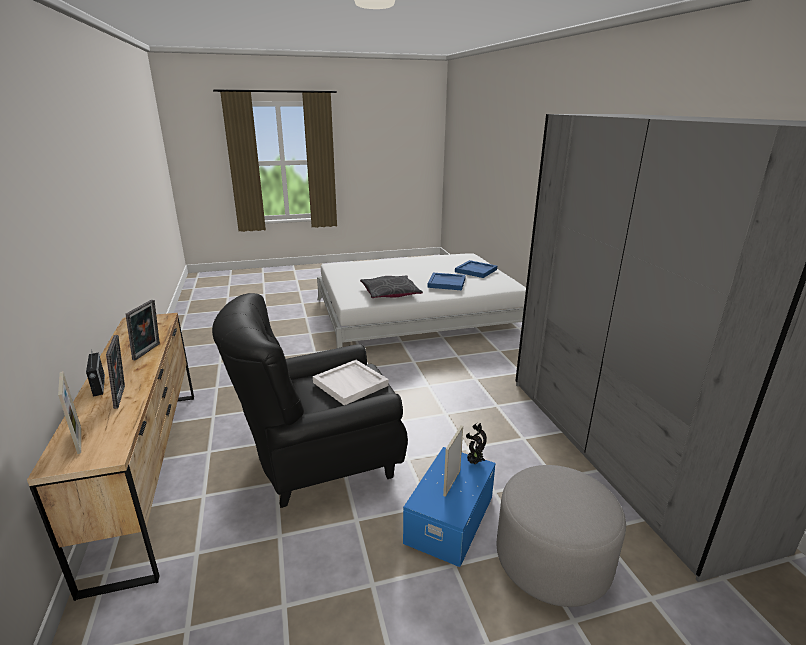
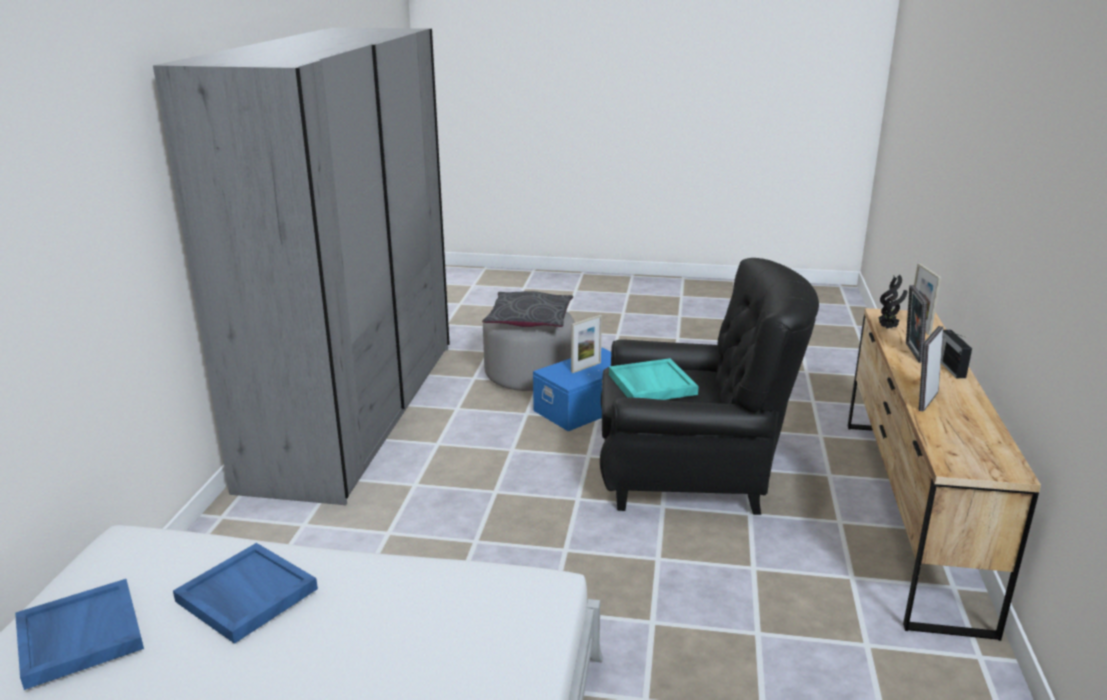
camera: 155 degrees left, 0 degrees up
(351, 384) = (651, 384): white tray -> turquoise tray
(390, 293) = (425, 599): grey pillow -> grey pillow (529, 320)
(474, 462) = (552, 374): potted plant -> potted plant (888, 328)

